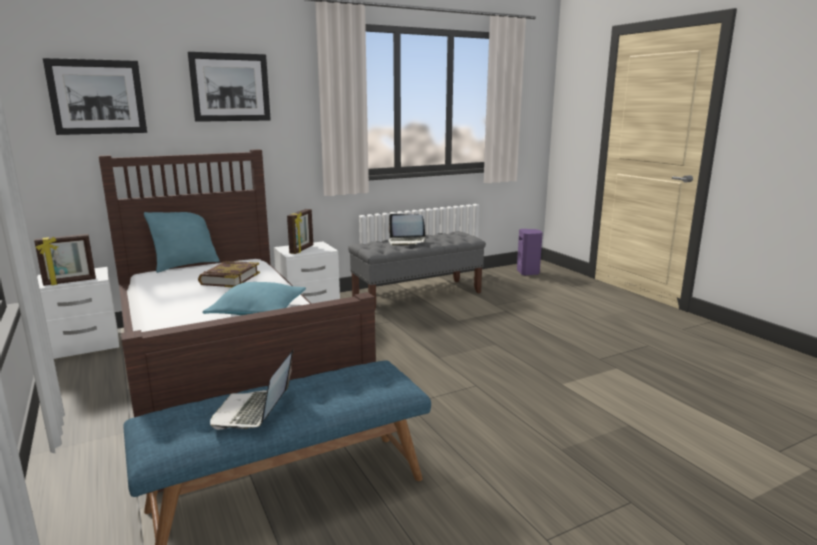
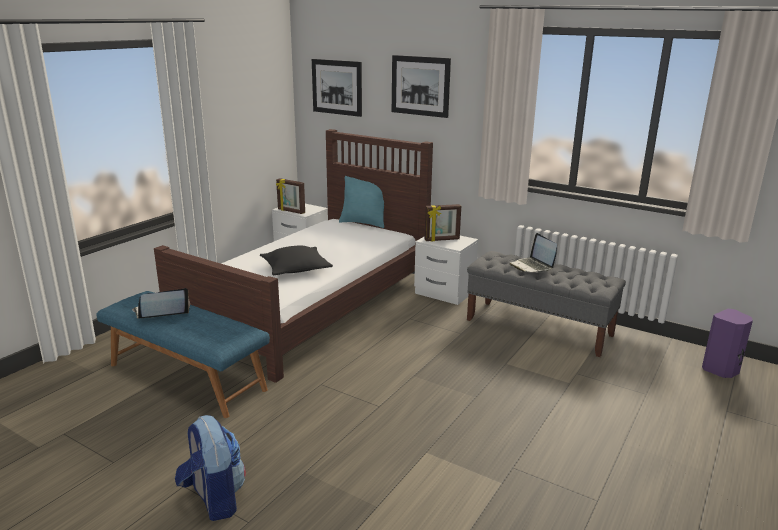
camera: 60 degrees right, 5 degrees up
(230, 278) = (348, 242): book -> none
(258, 311) = (296, 269): turquoise pillow -> black pillow
(583, 519) = (214, 499): none -> backpack

